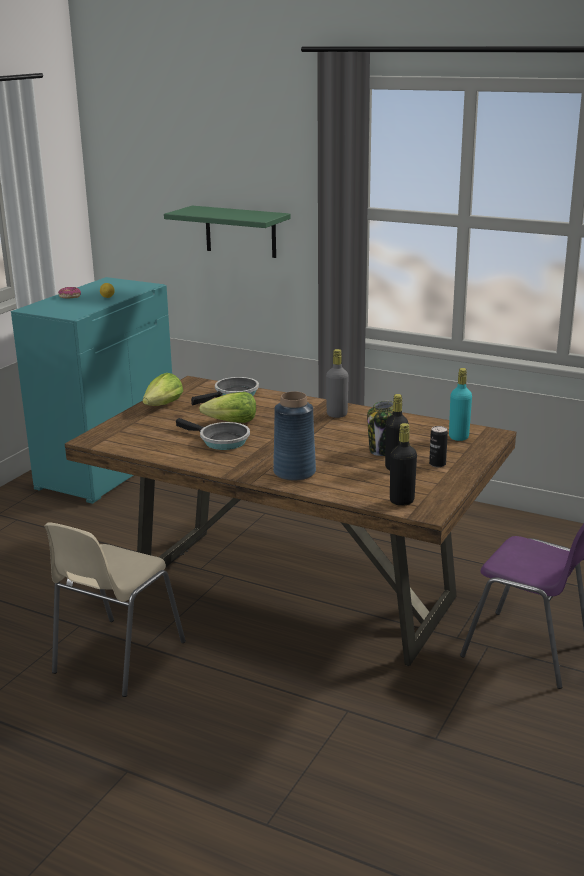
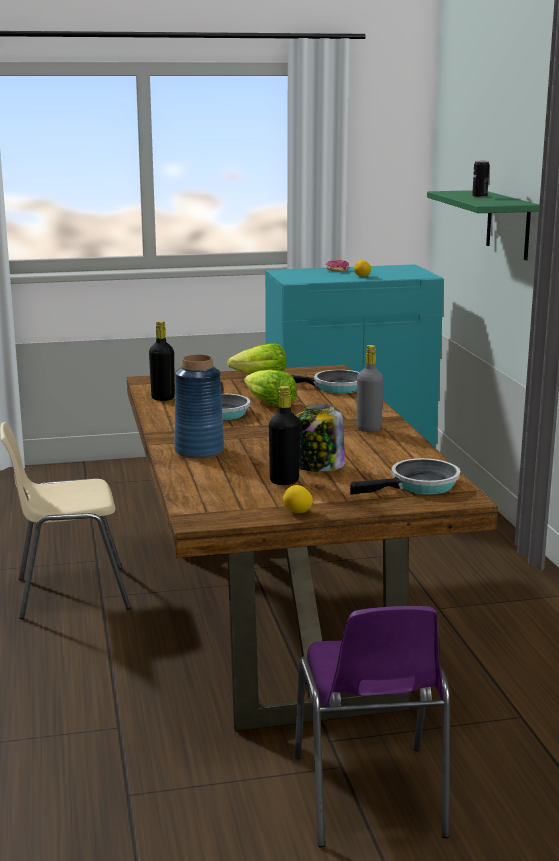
camera: 50 degrees right, 5 degrees down
(402, 501) = (206, 503): black bottle -> black bottle (163, 398)
(437, 464) = (326, 494): can -> can (479, 196)
(456, 481) = (297, 512): none -> lemon
(458, 437) = (419, 485): turquoise bottle -> frying pan

